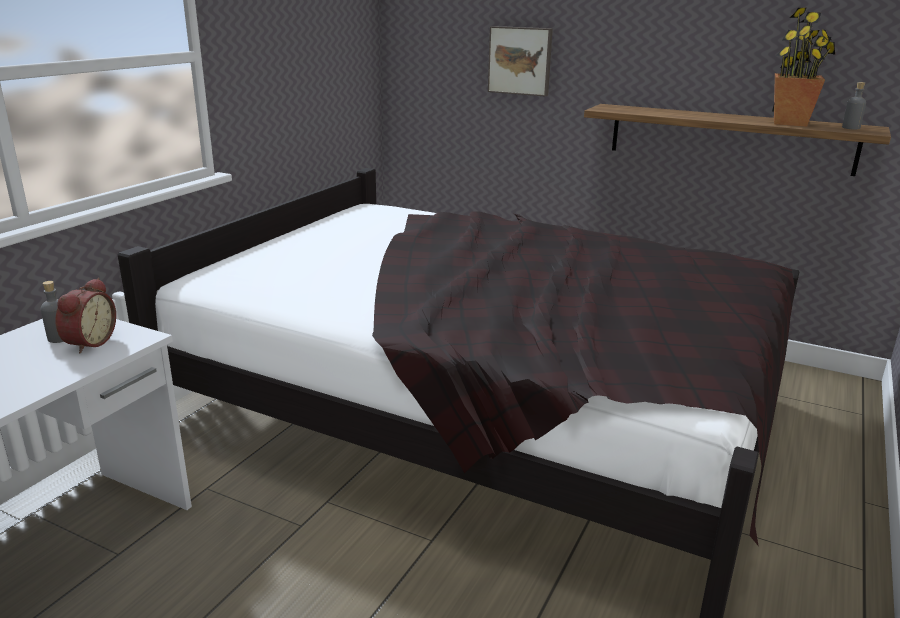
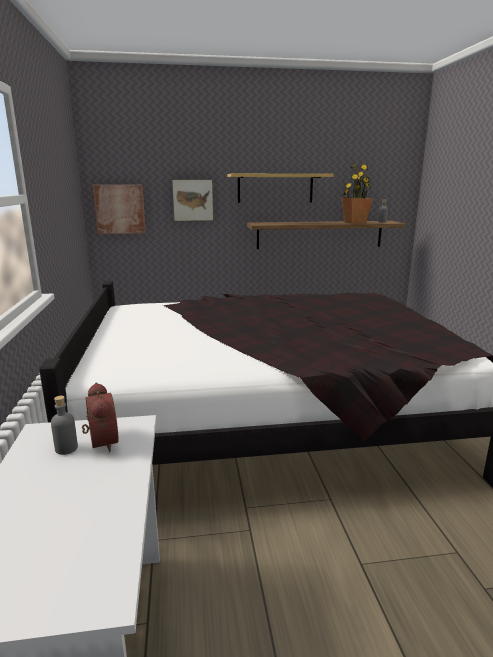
camera: 35 degrees left, 5 degrees down
(422, 68) = (120, 209): none -> picture
(654, 48) = (275, 188): none -> shelf

